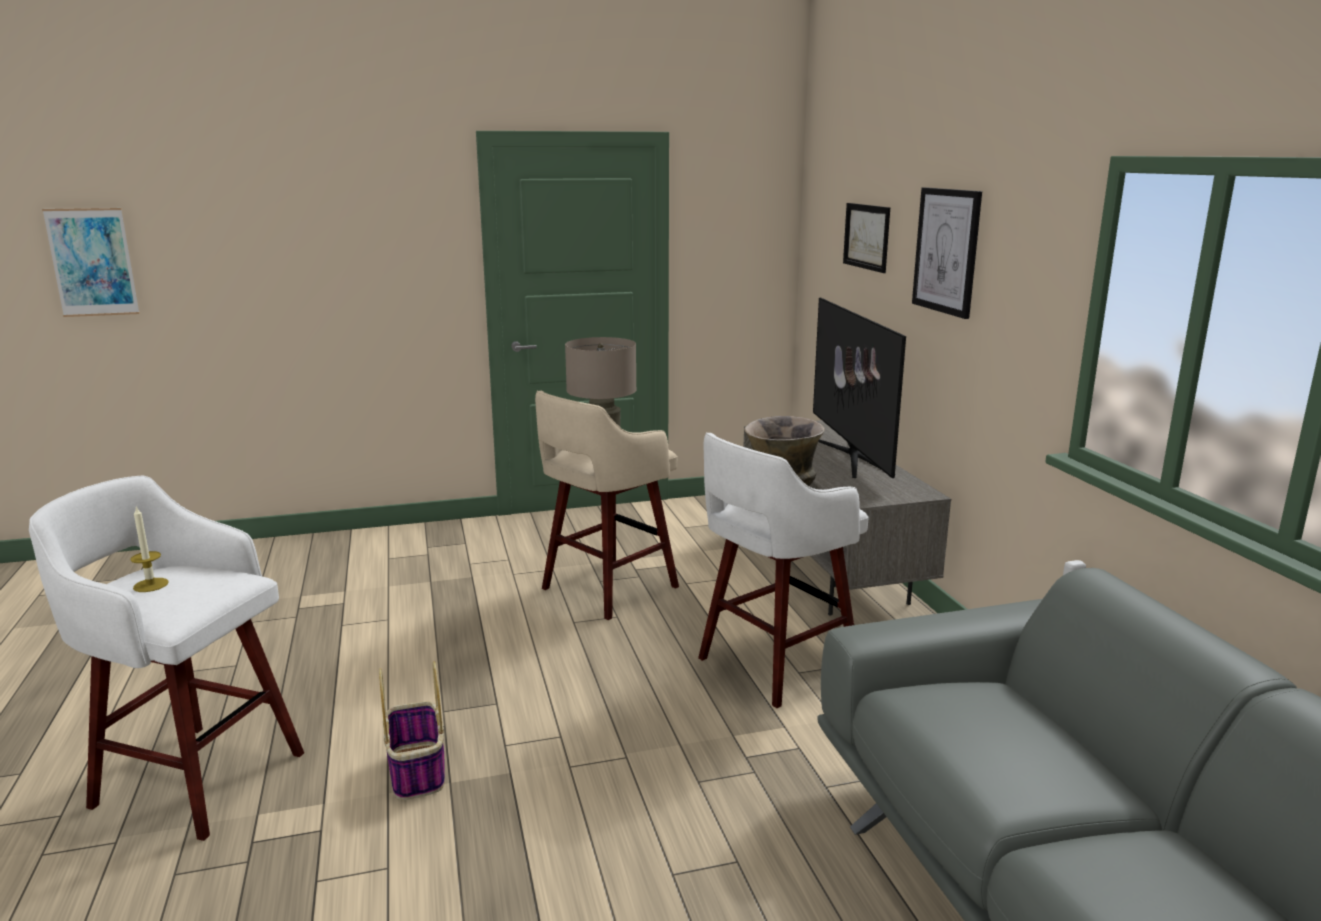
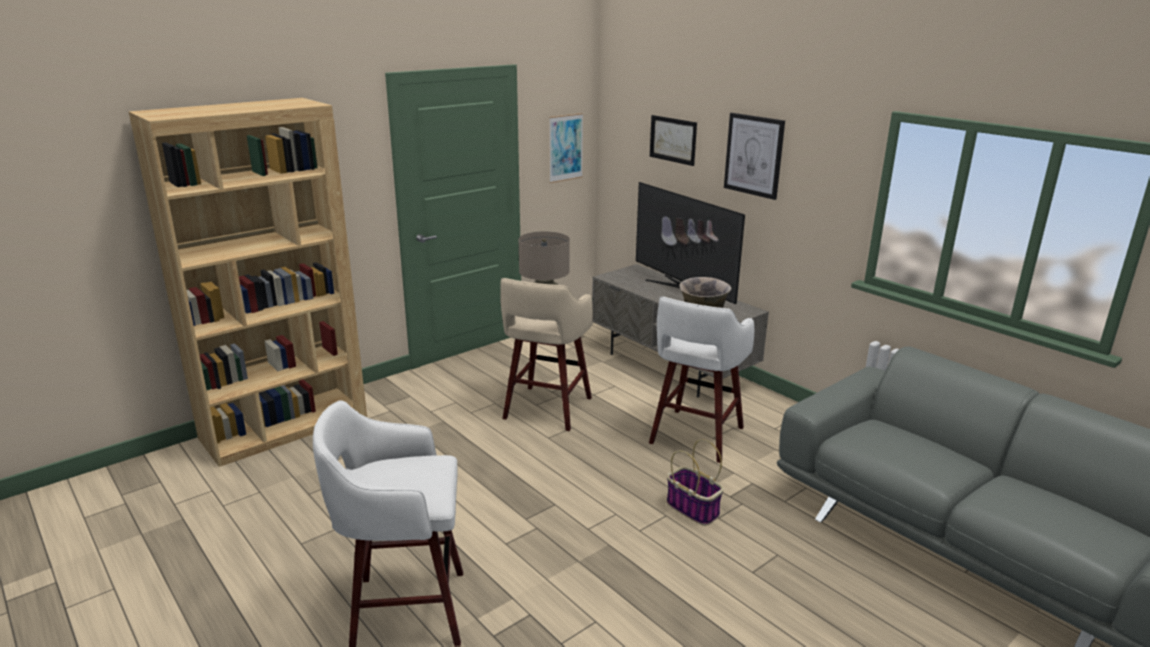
camera: 25 degrees left, 5 degrees up
(92, 262) = (76, 214): picture -> picture (565, 147)
(151, 585) = (385, 480): candle -> none
(305, 550) = (285, 427): none -> brown bookcase
(417, 772) = (551, 561): basket -> basket (693, 509)

